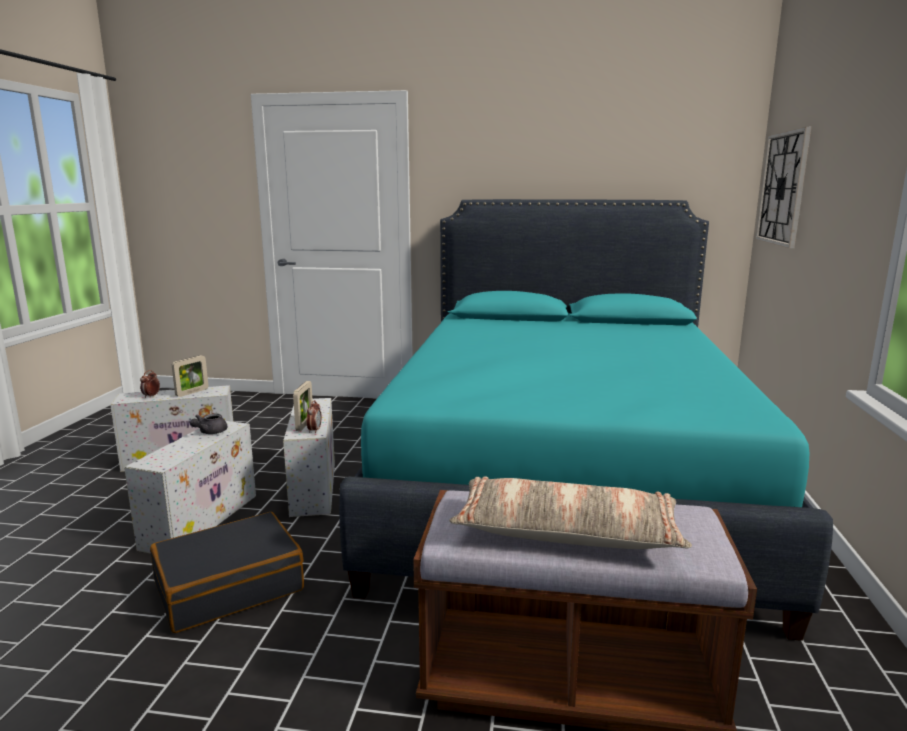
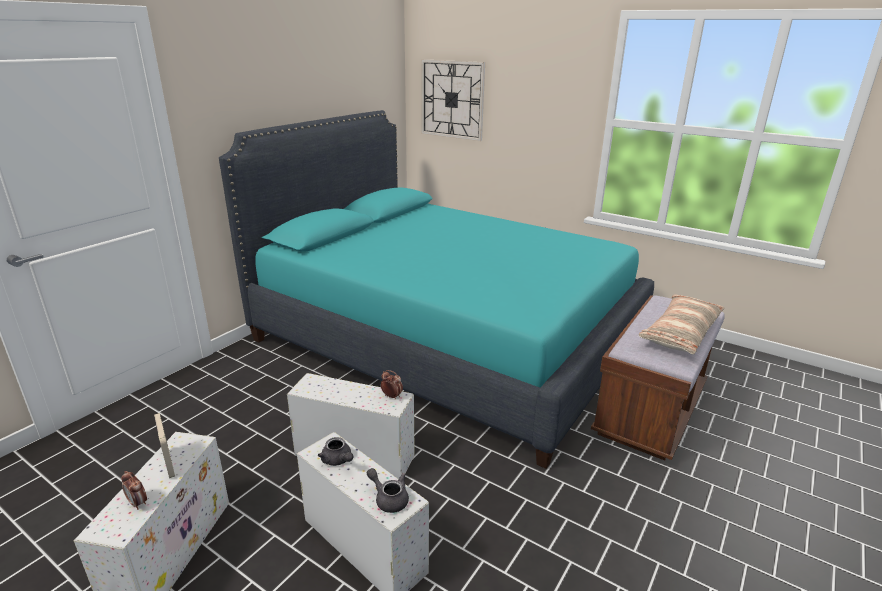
camera: 65 degrees left, 10 degrees up
(164, 458) = (389, 498): none -> grey teapot
(229, 586) = (499, 535): black suitcase -> none
(304, 424) = (371, 399): picture frame -> none

